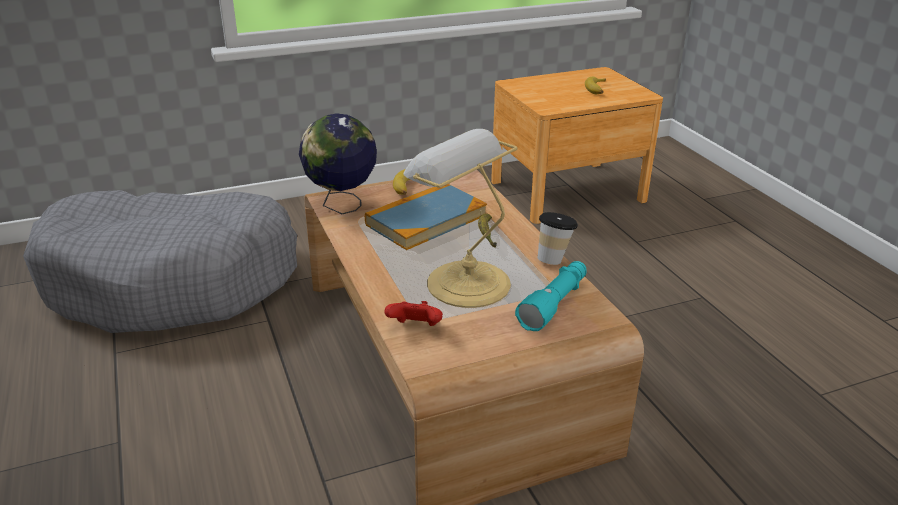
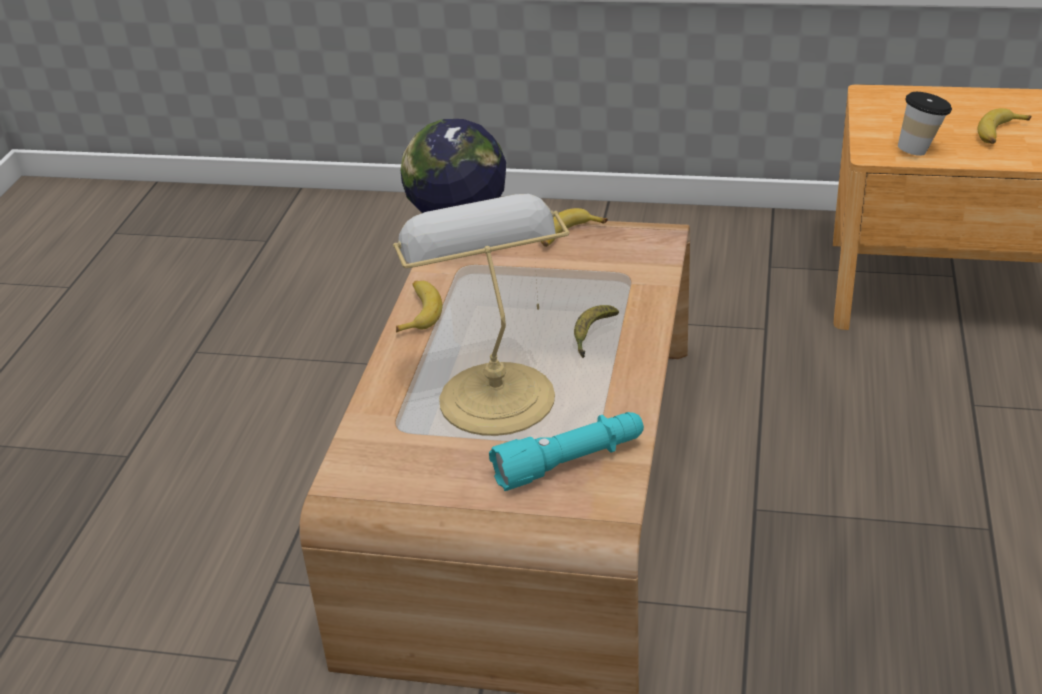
camera: 35 degrees right, 5 degrees up
(173, 281) = (315, 279): grey dog bed -> none
(359, 250) = (418, 312): none -> banana
(415, 328) = (378, 436): red game controller -> none
(426, 220) = (539, 291): book -> none
(554, 259) = (640, 399): cup -> cup (920, 150)

